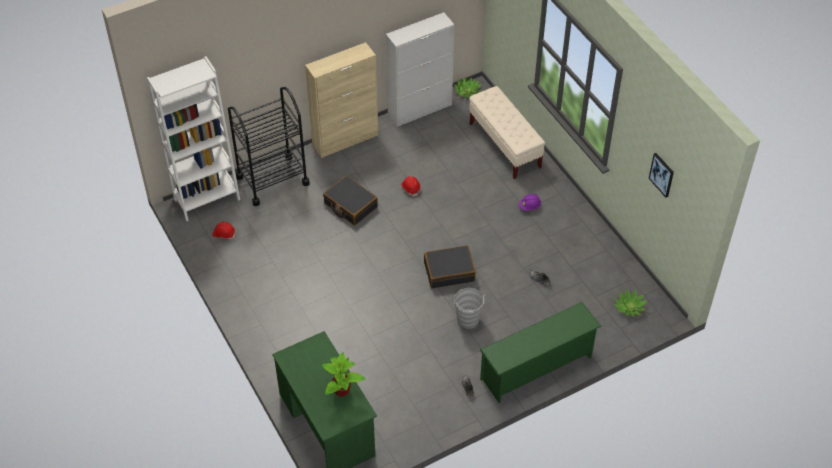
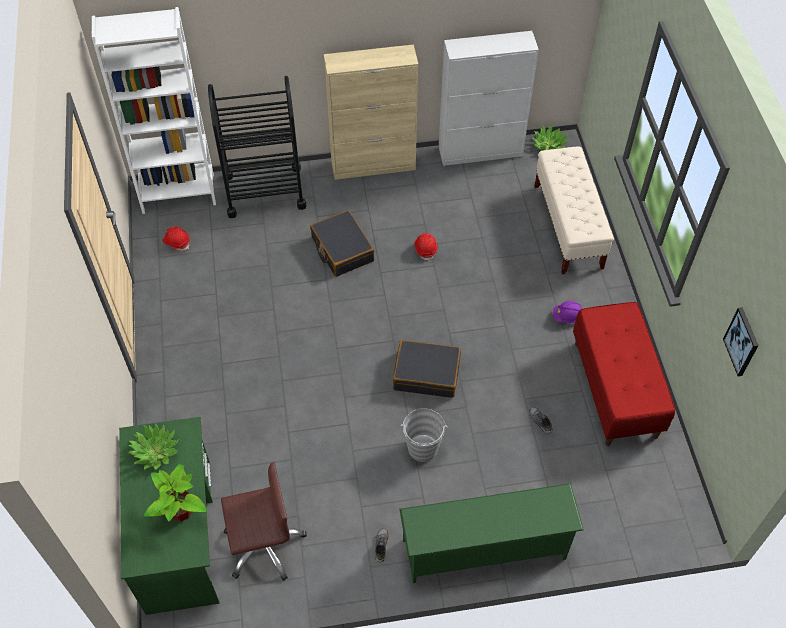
camera: 20 degrees right, 5 degrees up
(388, 411) = (264, 544): none -> brown office chair
(581, 244) = (615, 389): none -> red bench
(629, 307) = (648, 501): potted plant -> potted plant (155, 451)

